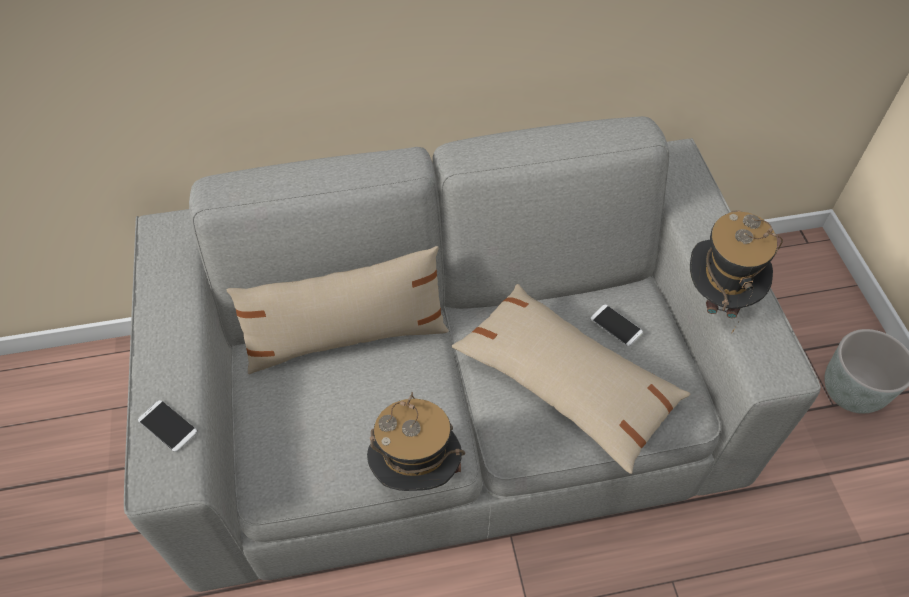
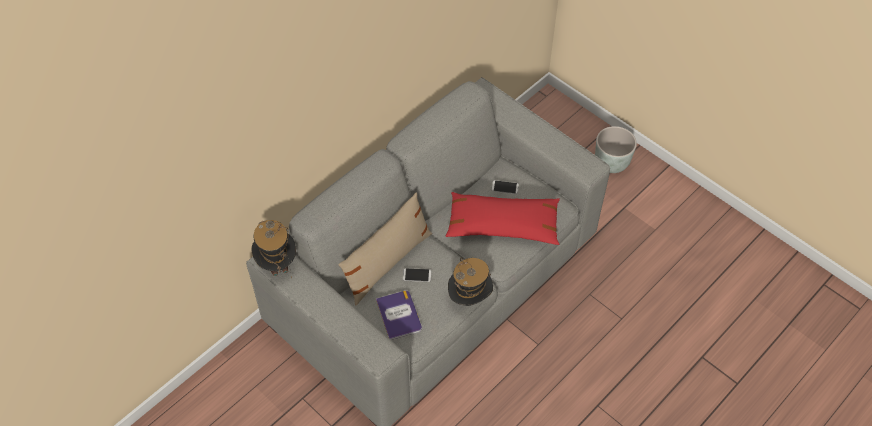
camera: 35 degrees left, 0 degrees up
(168, 426) = (362, 336): phone -> phone (417, 275)
(287, 428) = (399, 315): none -> book
(566, 383) = (502, 225): beige pillow -> red pillow
(717, 298) = (546, 150): hat -> hat (277, 264)

